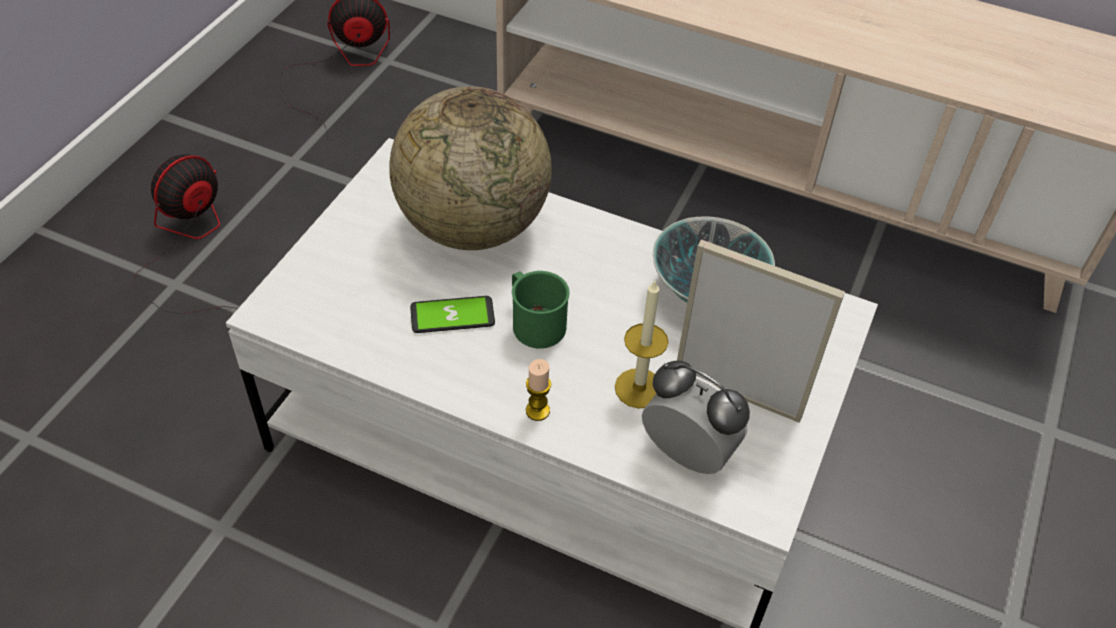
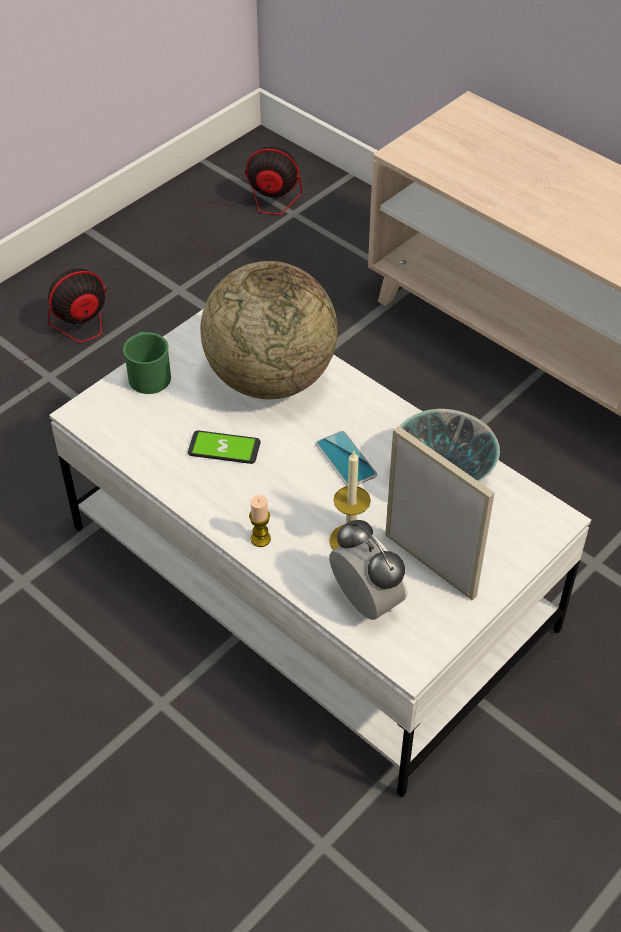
camera: 20 degrees right, 0 degrees up
(534, 322) = (287, 468): green mug -> green mug (148, 374)
(595, 298) = (346, 460): none -> phone

